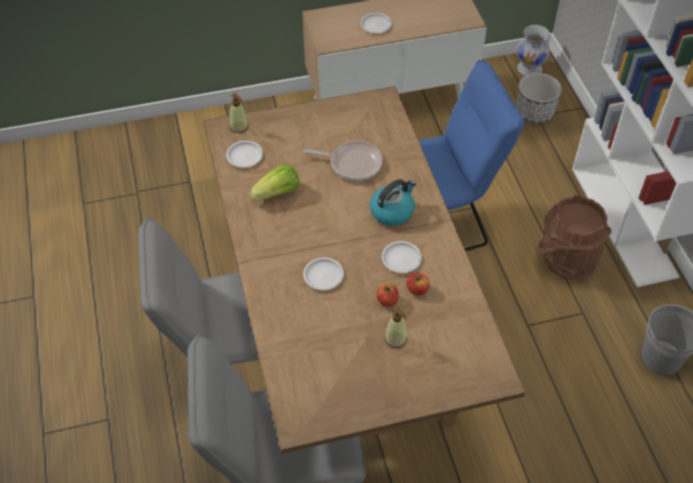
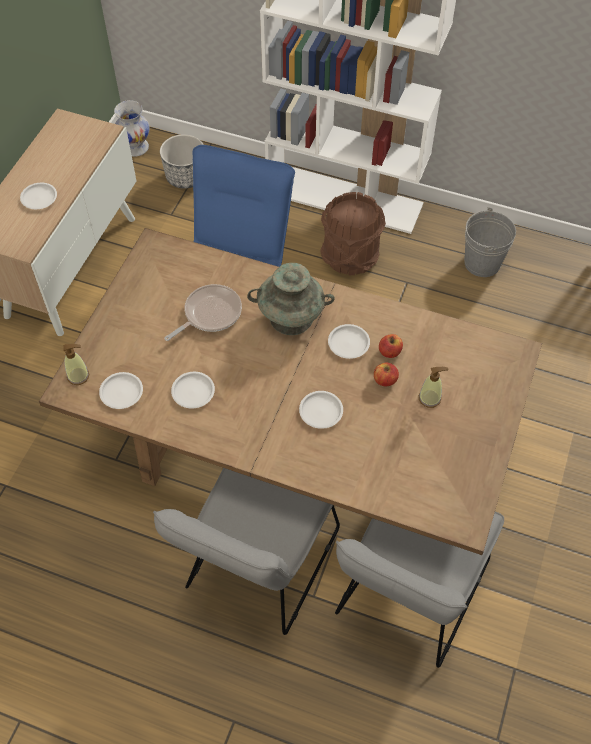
camera: 55 degrees left, 5 degrees up
(278, 193) = (193, 391): lettuce -> white plate
(392, 211) = (291, 318): kettle -> turquoise vase

